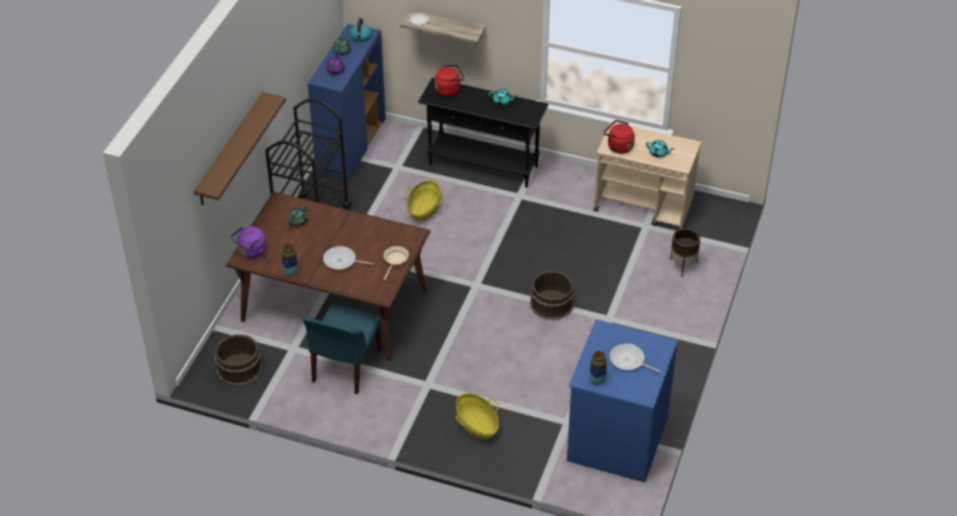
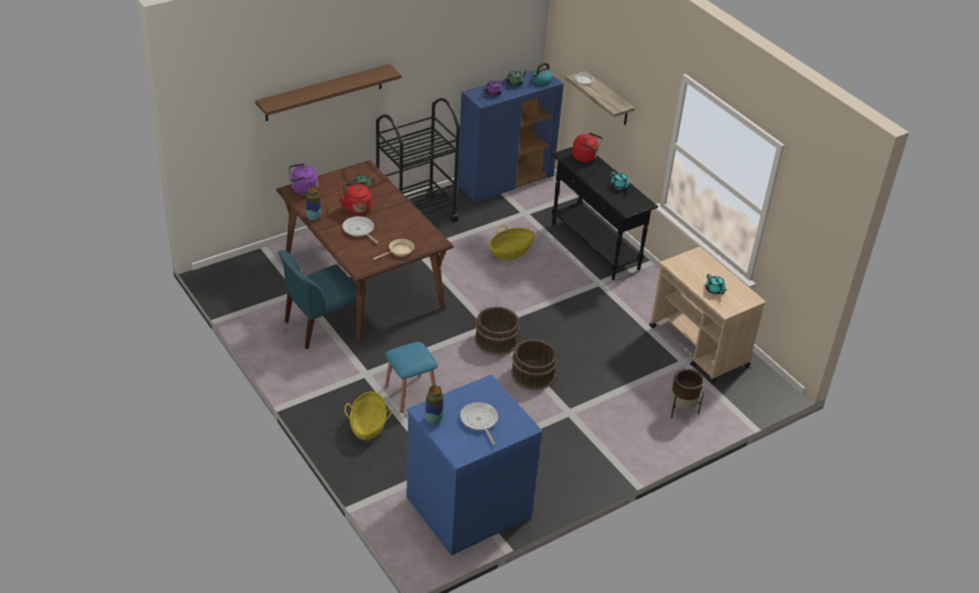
camera: 35 degrees right, 5 degrees down
(239, 368) = (246, 283): brown bucket -> brown bucket (496, 340)
(479, 378) = (410, 393): none -> blue stool
(618, 146) = (684, 267): red kettle -> red kettle (357, 207)

